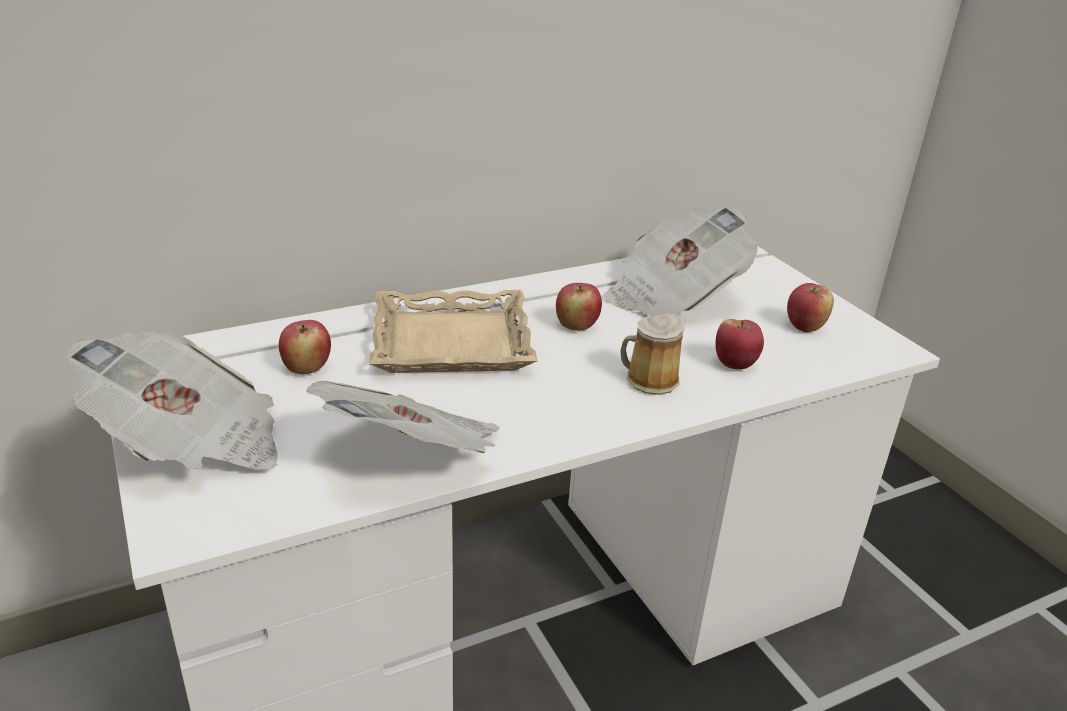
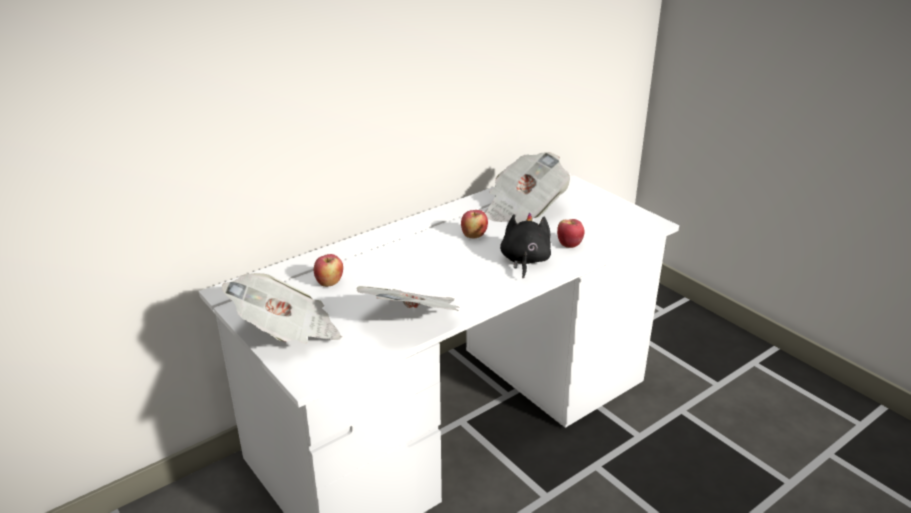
camera: 10 degrees left, 0 degrees up
(452, 341) = (406, 255): beige tray -> none
(648, 380) = (524, 260): mug -> black plush toy
(804, 327) = (602, 217): apple -> none

